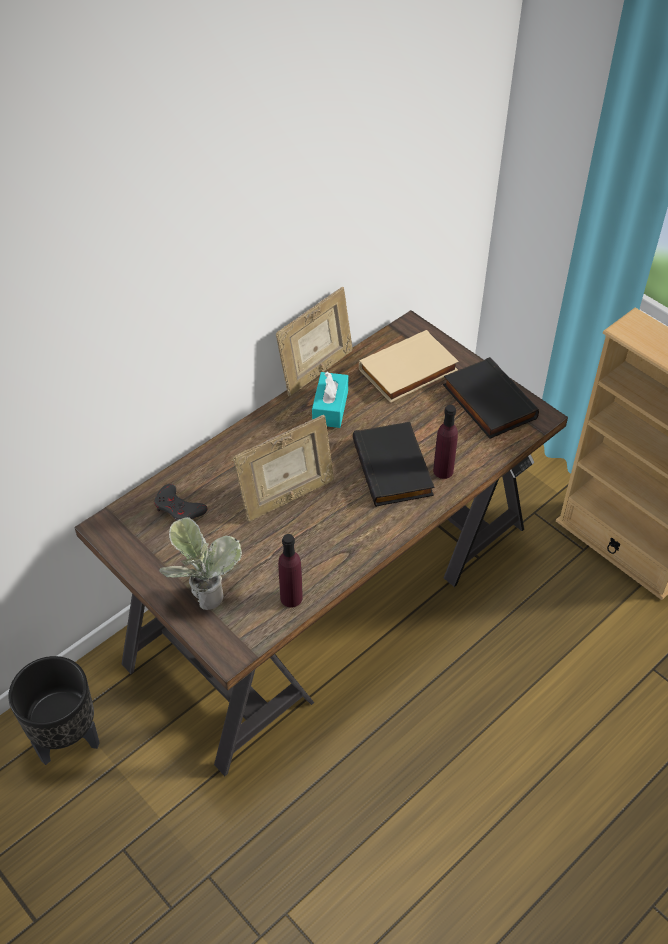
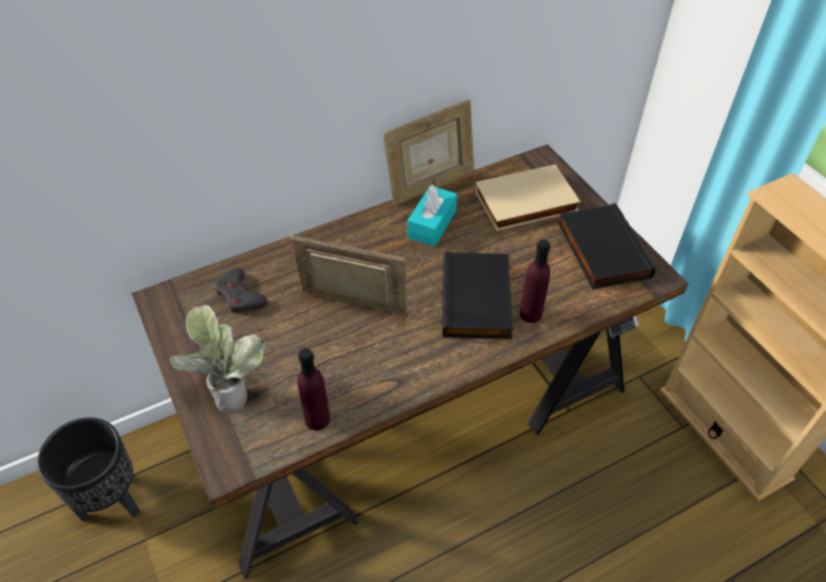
camera: 15 degrees right, 0 degrees up
(287, 498) = (354, 308): picture frame -> picture frame turned 150 degrees counterclockwise

